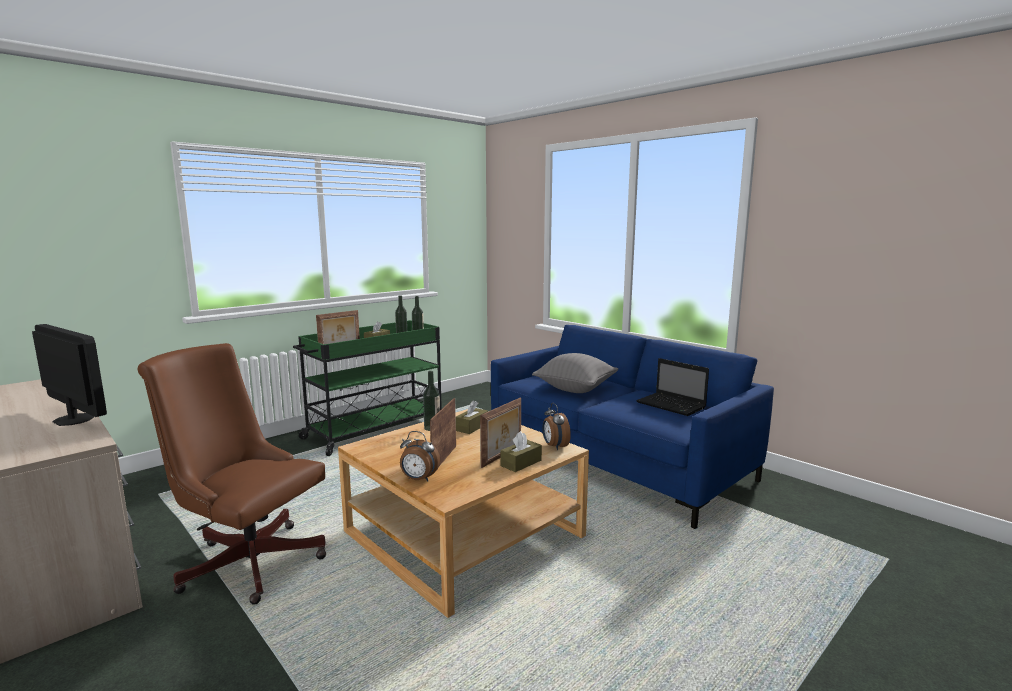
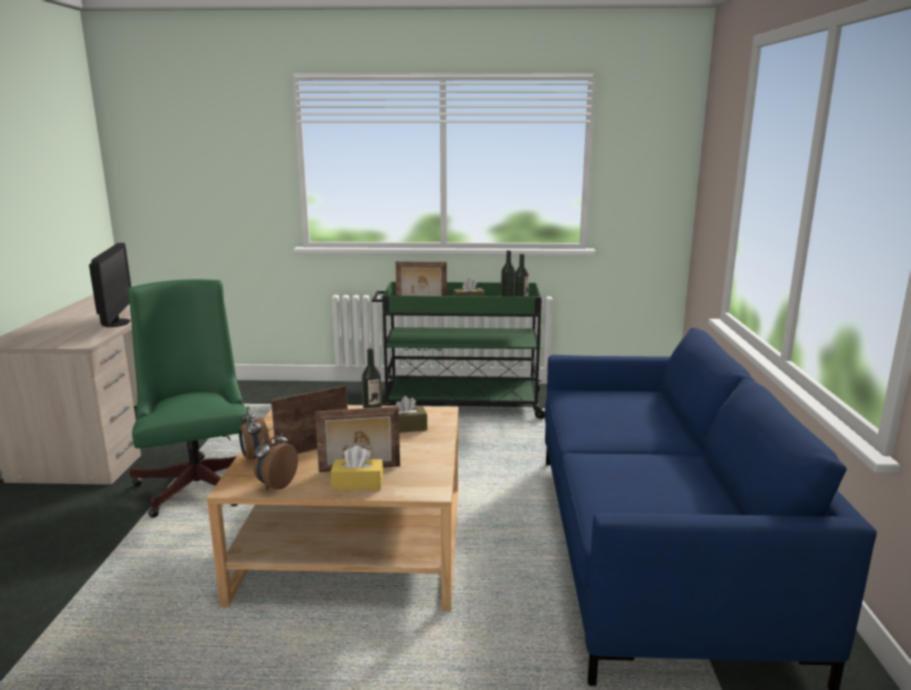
camera: 45 degrees right, 5 degrees up
(247, 559) = (199, 481): brown office chair -> green office chair
(521, 463) = (357, 484): brown tissue box -> yellow tissue box
(554, 446) = (427, 482): alarm clock -> alarm clock (276, 484)
(575, 389) = (612, 424): grey pillow -> none
(672, 405) = (688, 494): laptop -> none

